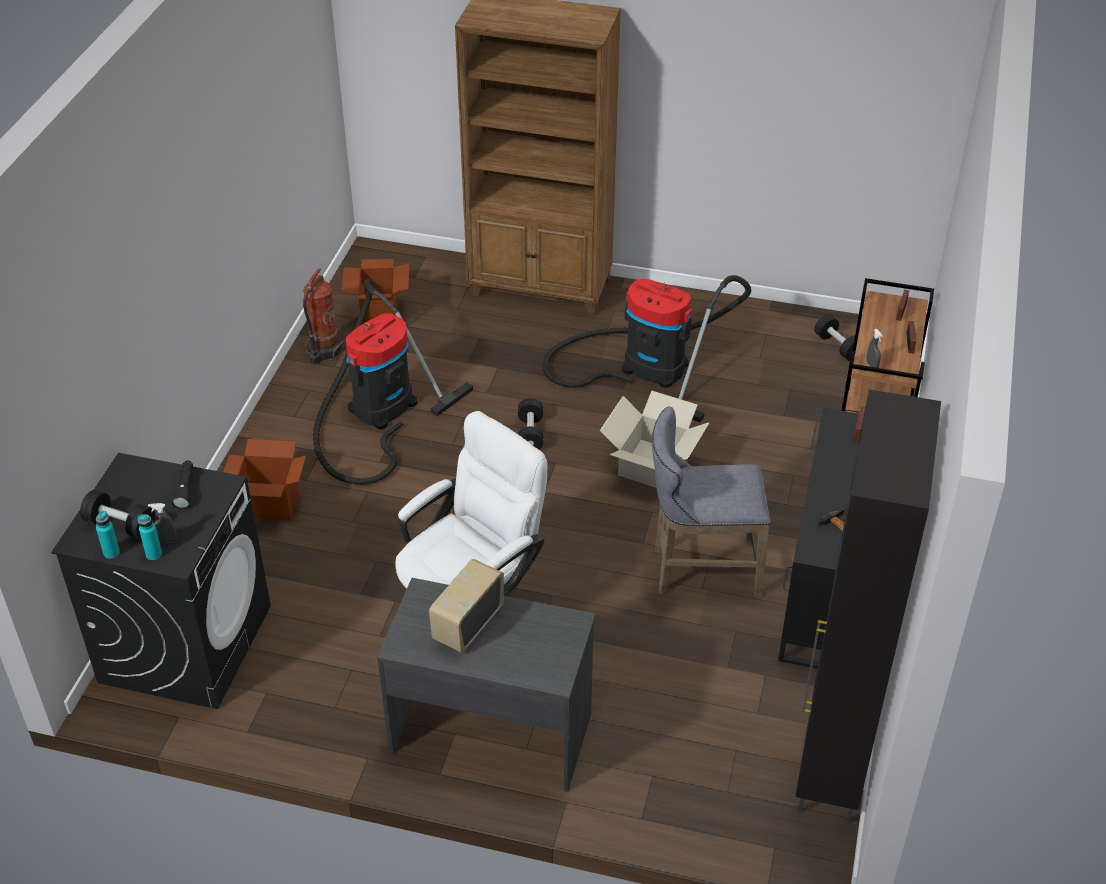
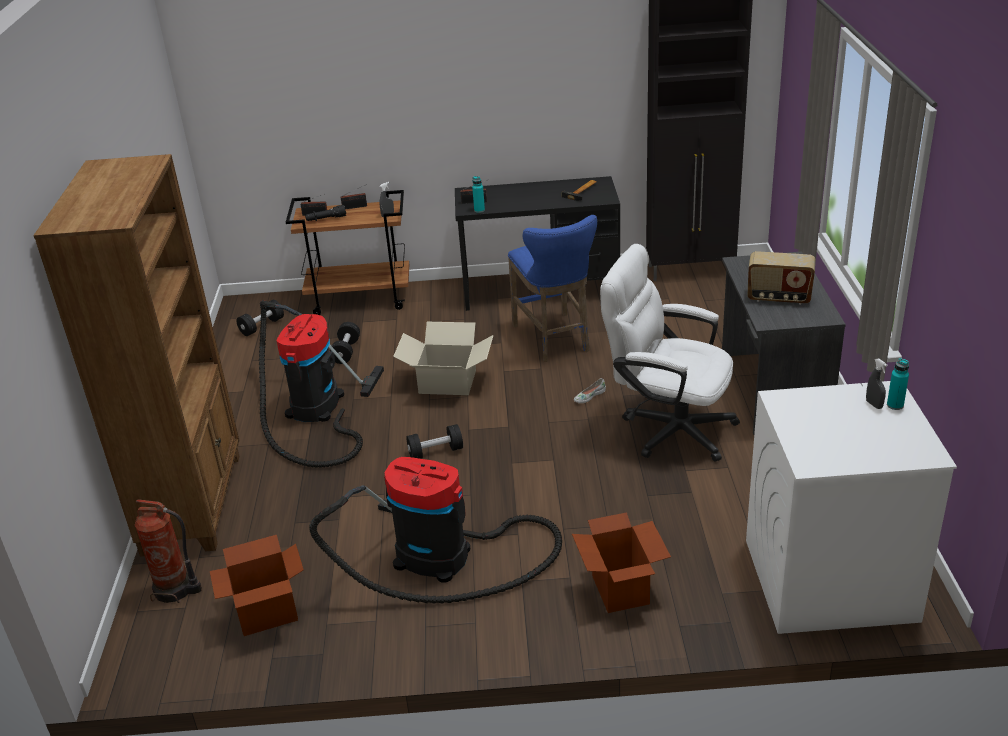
camera: 105 degrees left, 10 degrees down
(111, 553) = (919, 429): turquoise bottle -> turquoise bottle (479, 210)
(120, 525) = (883, 437): black dumbbell -> black dumbbell (346, 351)
(185, 489) = (804, 417): black flashlight -> black flashlight (326, 219)
(186, 643) = (828, 580): black washing machine -> white washing machine
(323, 351) = (350, 639): fire extinguisher -> fire extinguisher (175, 590)
(565, 567) = (589, 396): none -> white shoe
(700, 569) = (554, 340): grey stool -> blue stool

